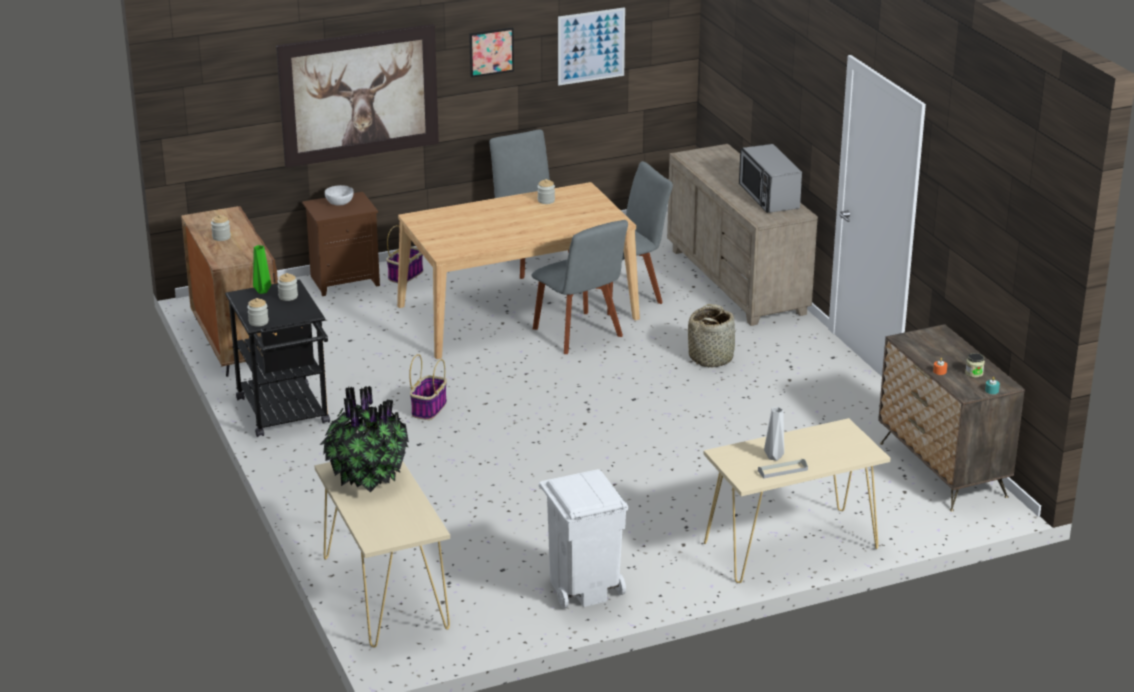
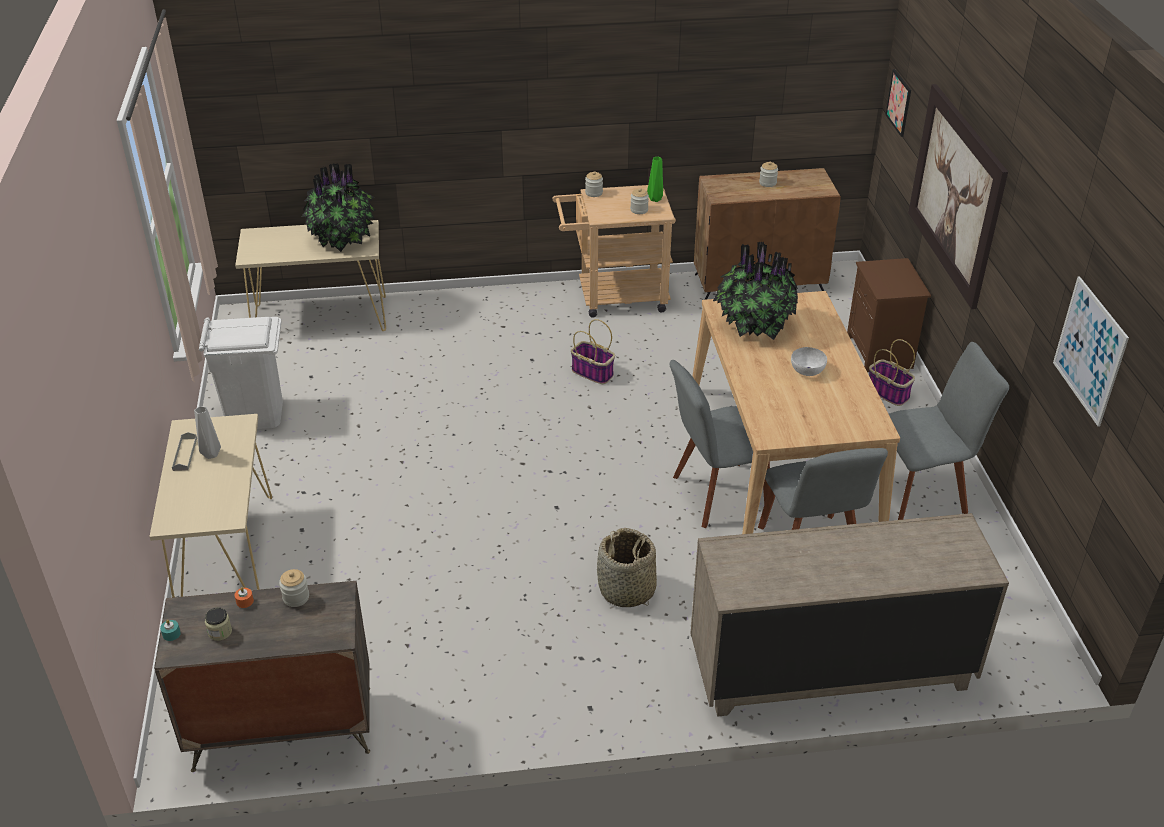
camera: 105 degrees right, 10 degrees up
(285, 415) = (613, 297): black cart -> beige cart
(339, 203) = (900, 278): white bowl -> white bowl (807, 370)
(468, 238) = (753, 326): none -> potted plant
(491, 52) = (1029, 256): picture -> picture (899, 102)
(546, 200) = (845, 393): jar -> jar (296, 598)
(768, 197) = (797, 576): microwave -> none

